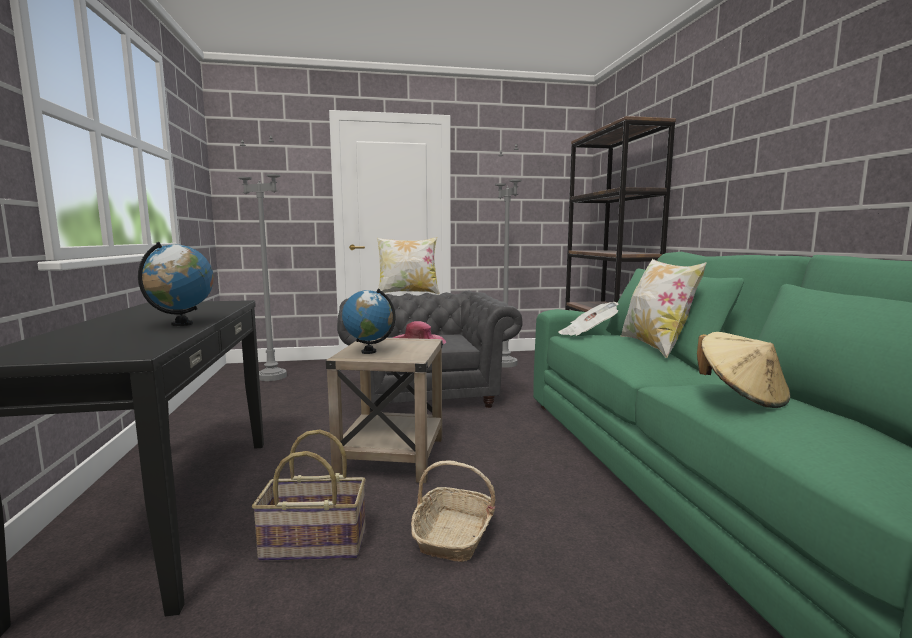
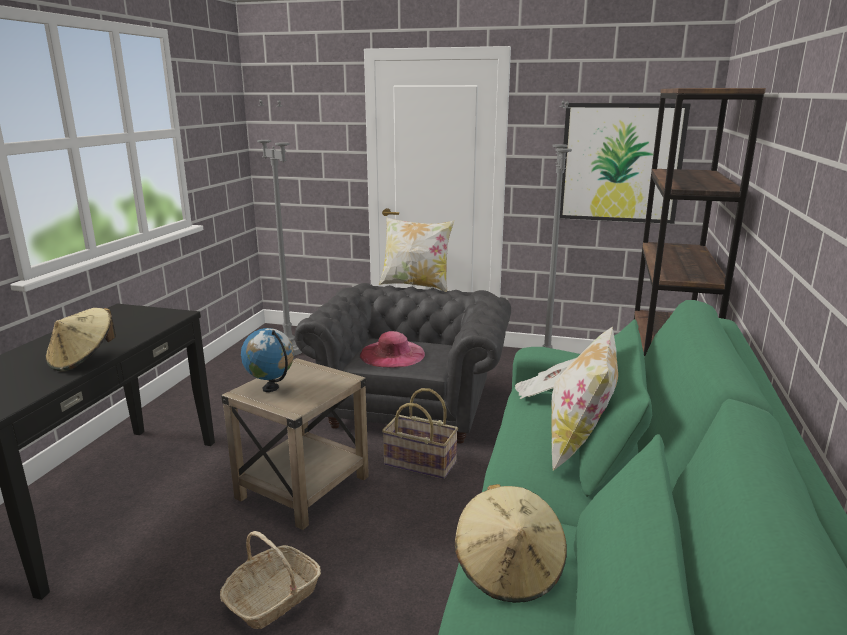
camera: 25 degrees right, 10 degrees up
(182, 324) = (83, 360): globe -> beige hat
(313, 545) = (164, 568): basket -> basket (419, 463)
(532, 202) = (620, 163): none -> picture

